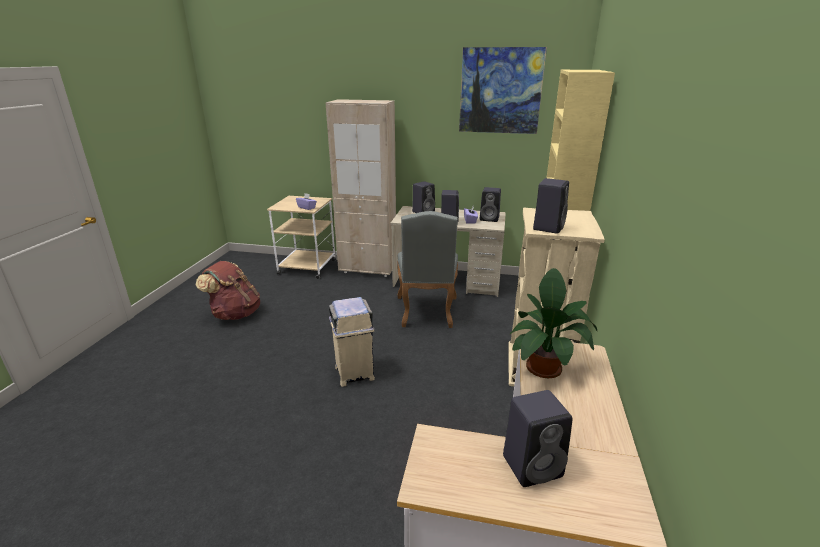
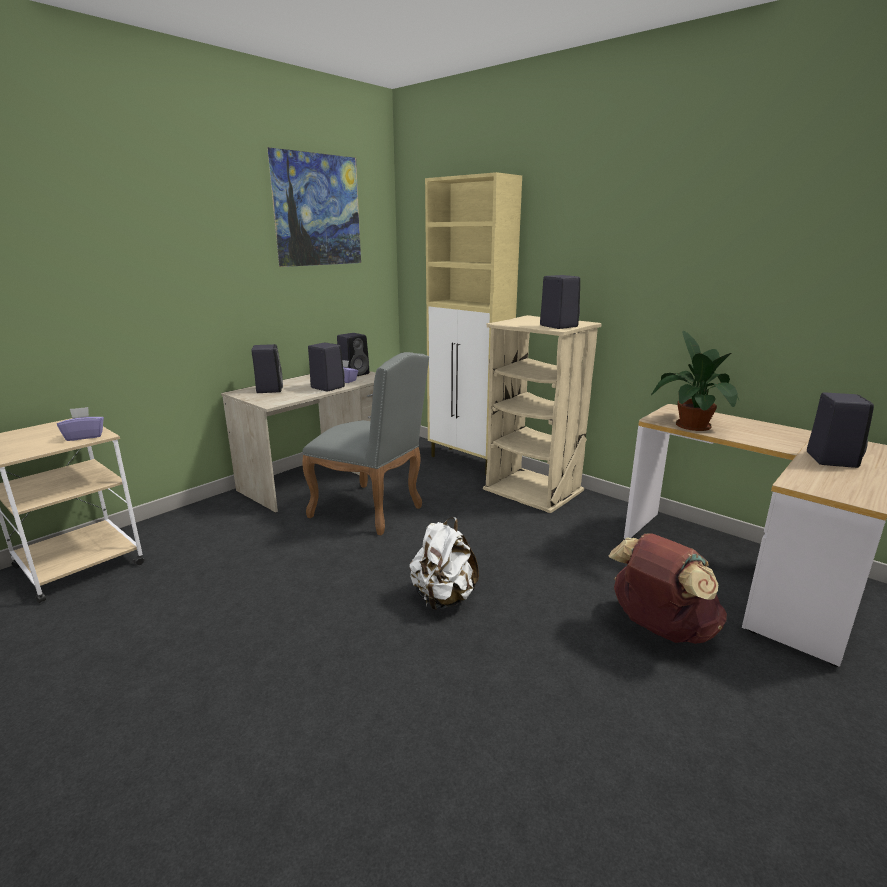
camera: 60 degrees left, 5 degrees down
(235, 314) = (106, 691): brown backpack -> brown backpack (660, 629)
(354, 372) = (443, 598): beige trash can -> white backpack
(368, 270) = (197, 516): beige cabinet -> none

